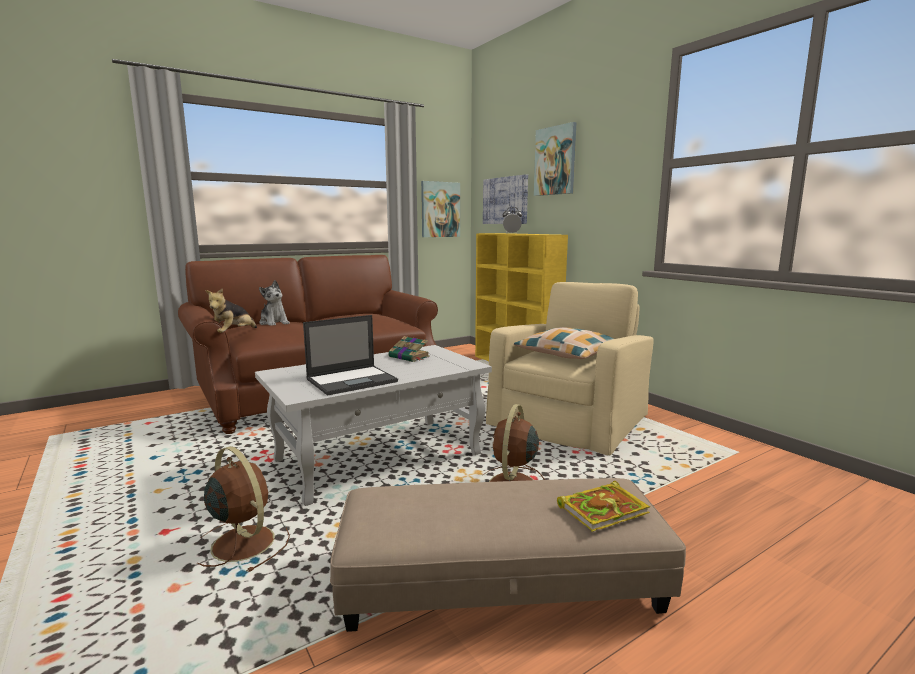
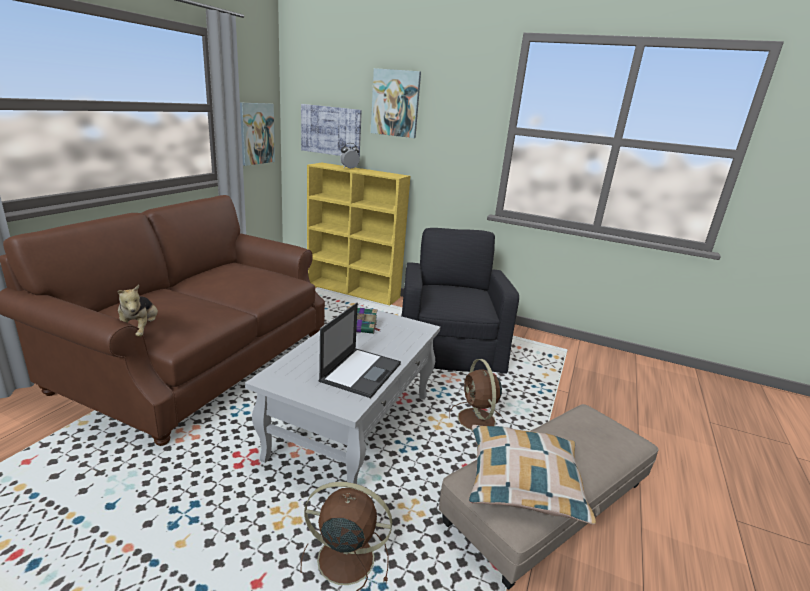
camera: 35 degrees left, 10 degrees up
(274, 323) = (154, 300): plush toy -> none
(567, 354) = (456, 295): pillow -> pillow (524, 481)
(569, 418) = (449, 343): beige armchair -> black armchair
(604, 509) = (609, 436): book -> none

